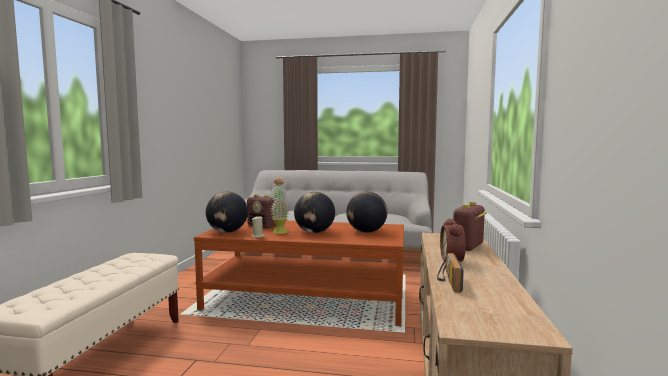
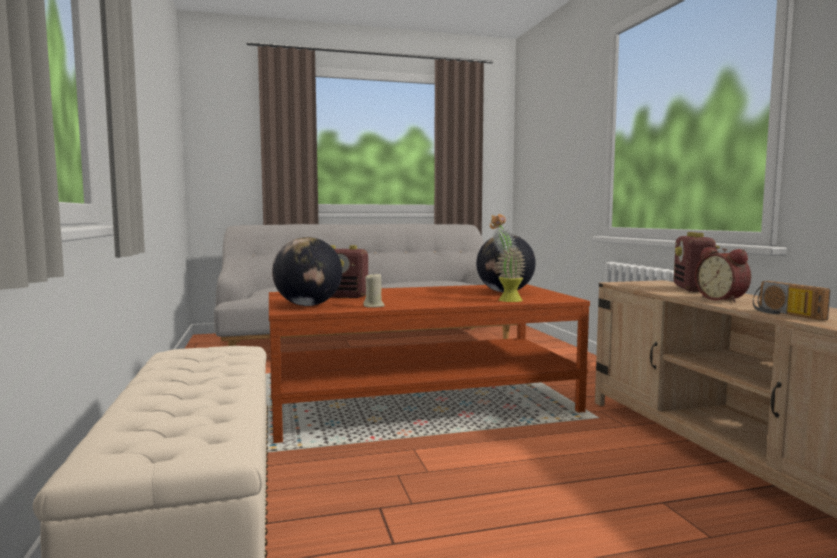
camera: 25 degrees left, 0 degrees up
(279, 231) = (388, 299): potted plant -> potted plant (505, 299)
(314, 232) = (440, 297): globe -> none

